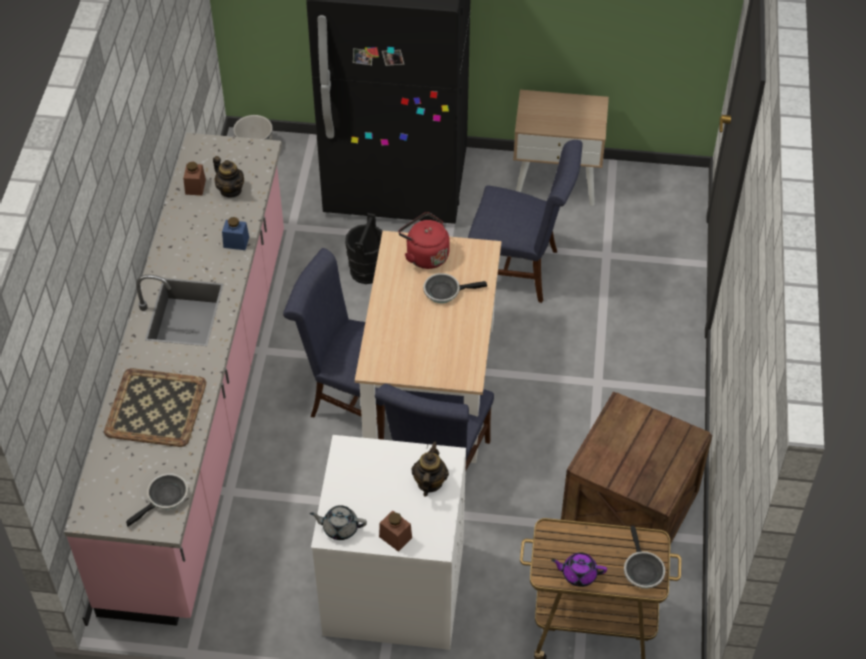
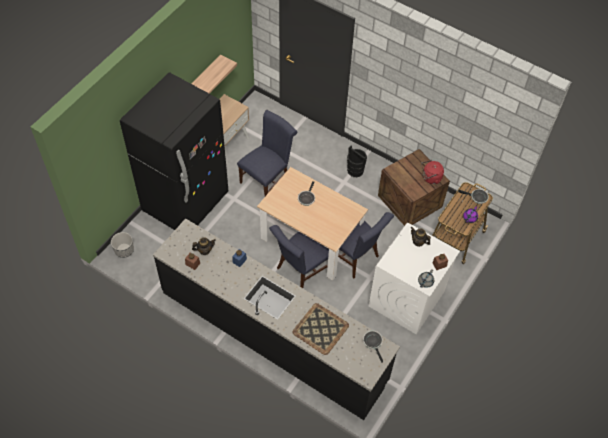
camera: 65 degrees left, 5 degrees up
(201, 411) = (273, 335): pink counter -> black counter
(367, 271) = (231, 237): black bucket -> black bucket (355, 170)
(425, 255) = (281, 196): red kettle -> red kettle (430, 178)
(570, 23) = (204, 77): none -> shelf

